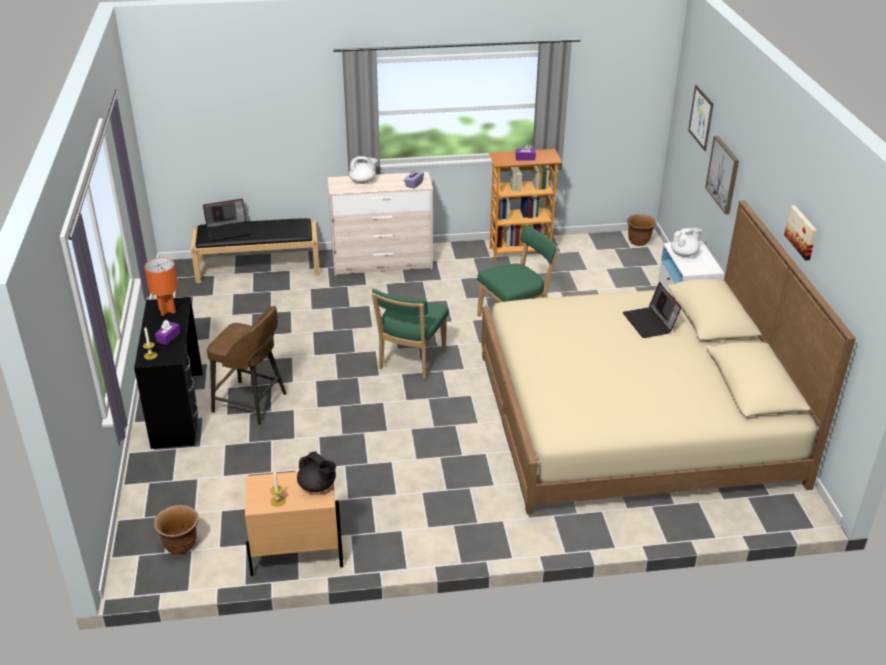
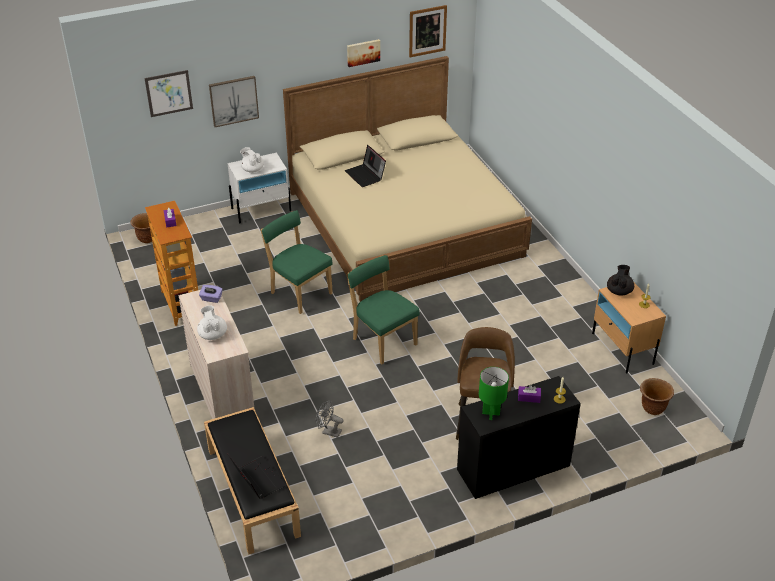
camera: 105 degrees left, 5 degrees up
(167, 310) = (490, 413): orange table lamp -> green table lamp
(300, 310) = (328, 431): none -> grey fan
(410, 361) = (382, 340): green chair -> green chair turned 135 degrees counterclockwise
(650, 323) = (365, 175): laptop -> laptop turned 90 degrees clockwise
(854, 275) = (427, 31): none -> picture

